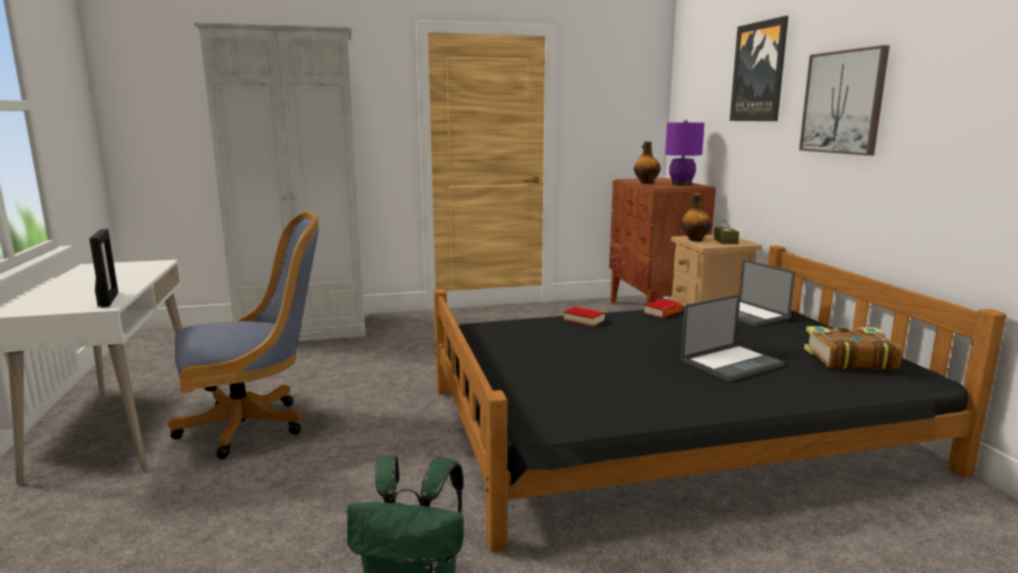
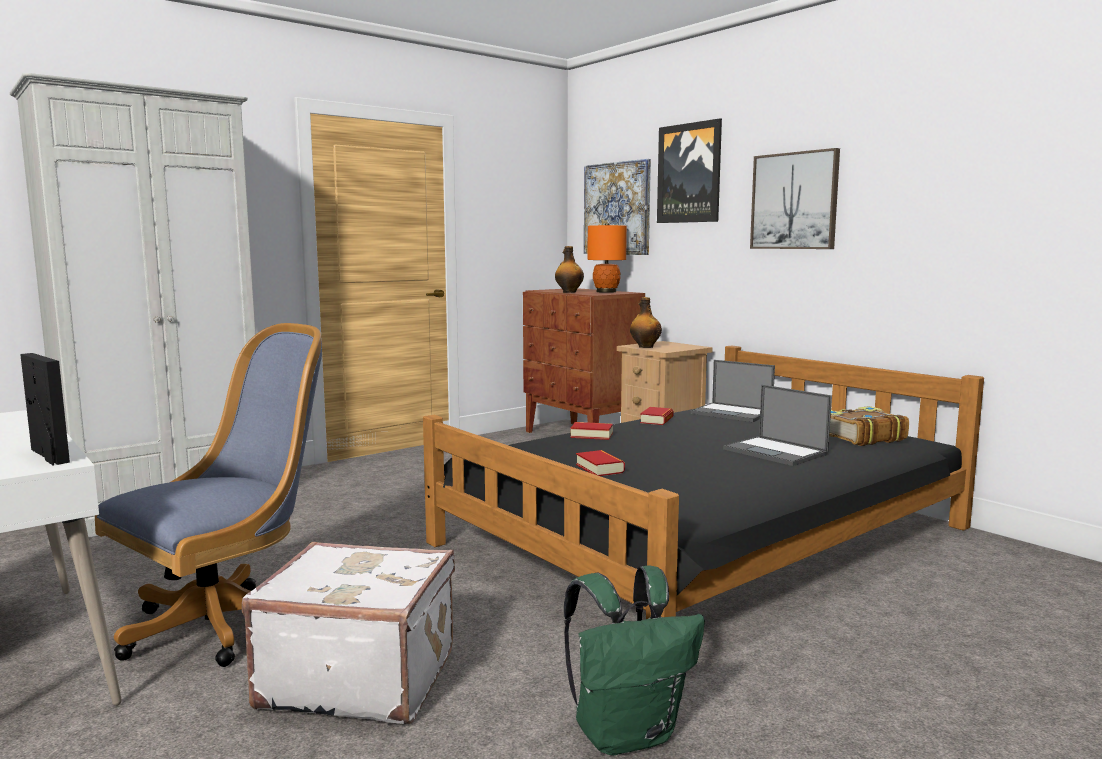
camera: 25 degrees left, 5 degrees down
(288, 489) = (360, 677): none -> white suitcase
(544, 354) = (599, 468): none -> book
(681, 184) = (606, 291): purple table lamp -> orange table lamp
(703, 105) = (617, 208): none -> picture
(725, 241) = (675, 346): brown tissue box -> none
(732, 362) = (776, 452): laptop -> laptop turned 105 degrees clockwise

